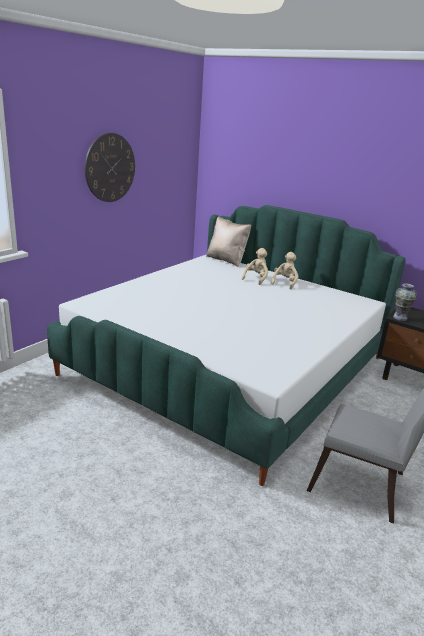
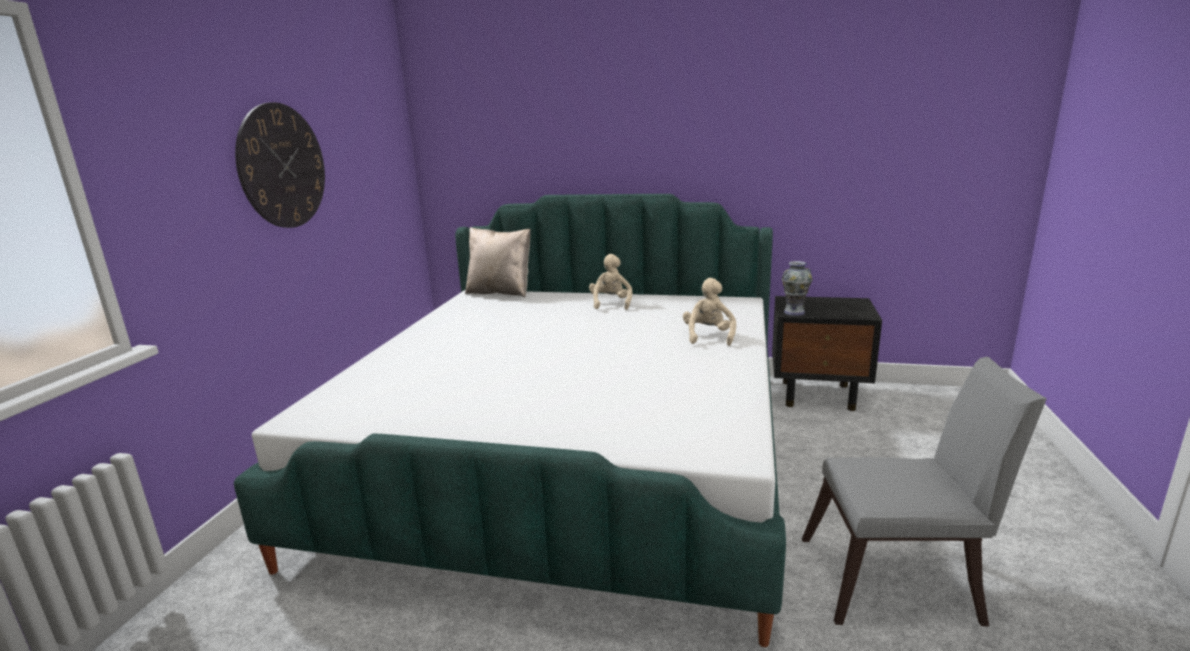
camera: 20 degrees left, 5 degrees down
(256, 279) = (566, 307): beige plush toy -> beige plush toy (708, 336)

